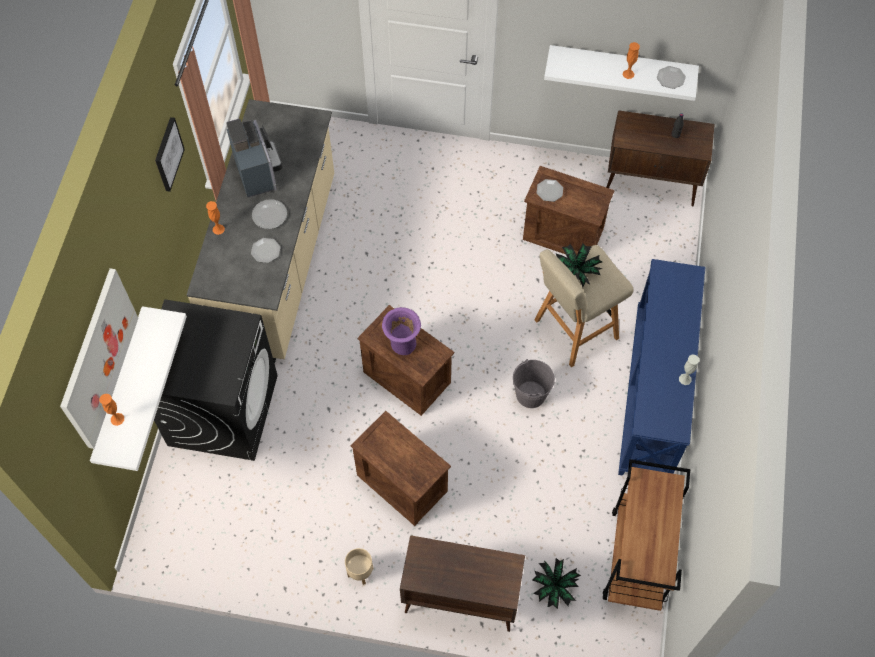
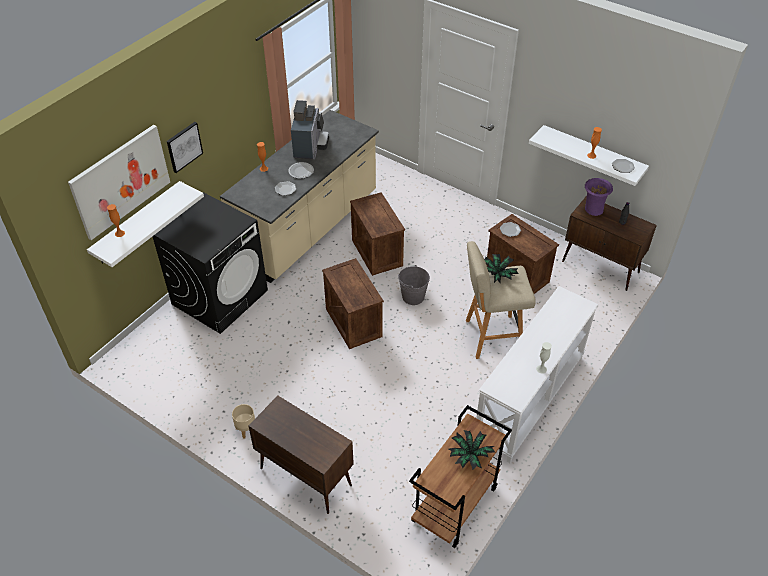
camera: 25 degrees right, 15 degrees down
(168, 154) = (241, 93): picture -> picture (184, 146)
(401, 483) = (309, 385): crate -> crate (376, 253)
(402, 344) = (350, 283): purple vase -> purple vase (593, 209)
(530, 394) = (436, 365): grey bucket -> grey bucket (413, 296)
(554, 587) = (380, 498): potted plant -> potted plant (469, 455)
(653, 394) = (530, 399): blue console table -> white console table

